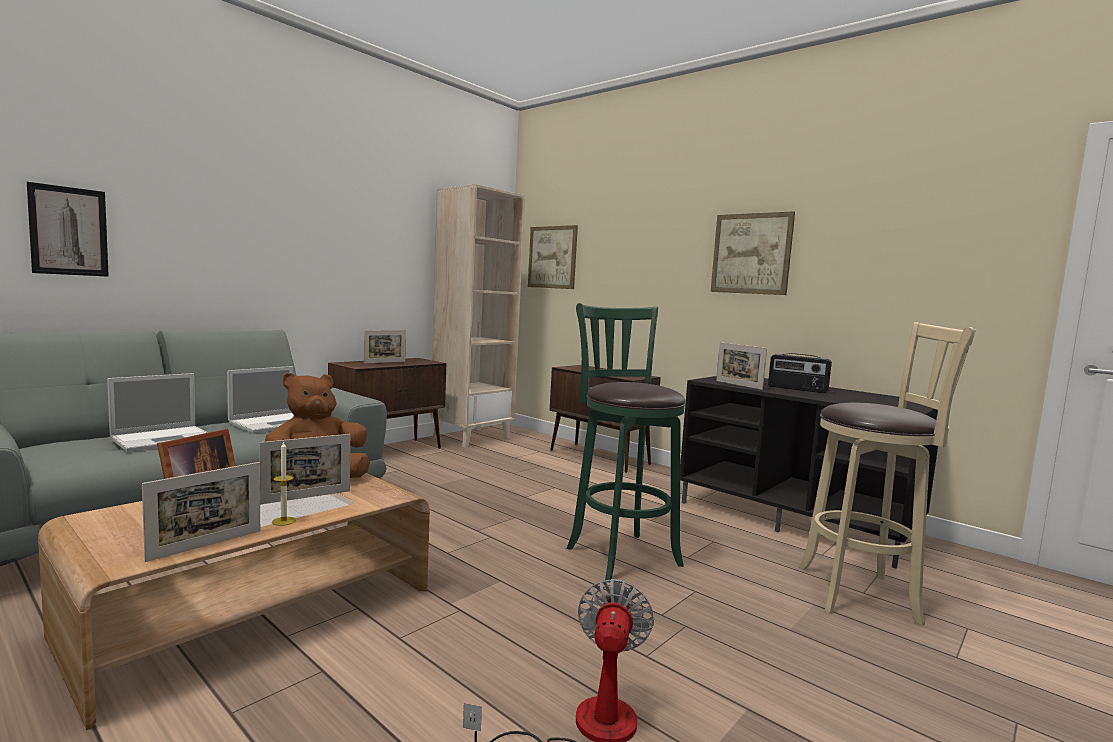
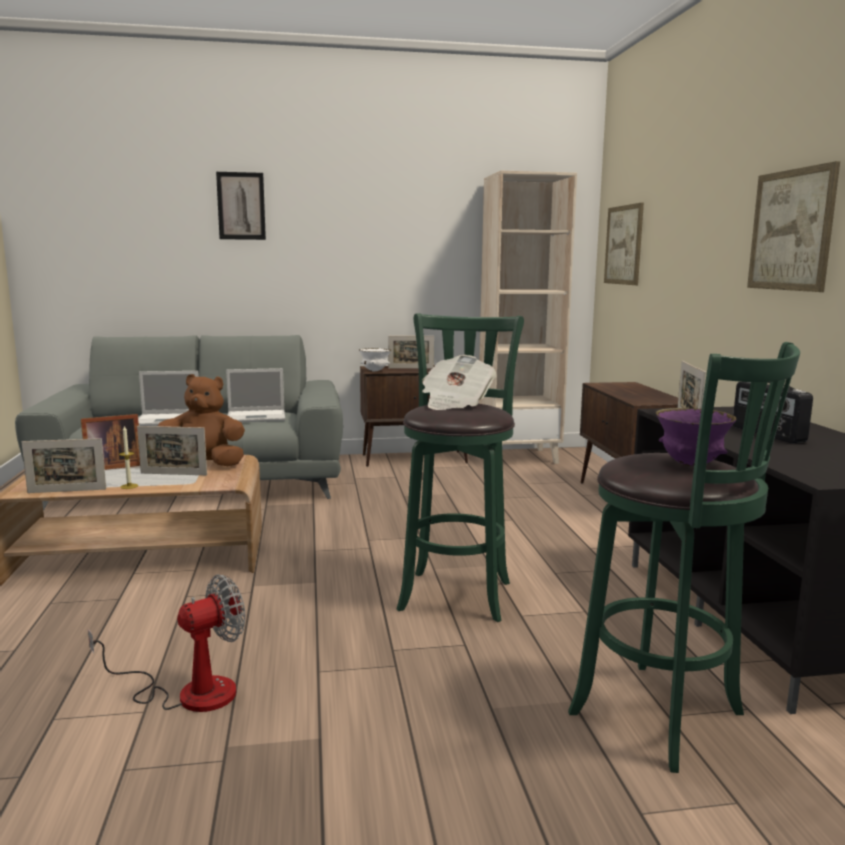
camera: 40 degrees right, 5 degrees up
(69, 231) = (153, 259): picture -> picture (241, 206)
(360, 366) = (375, 371): none -> white bowl
(623, 383) = (455, 403): none -> newspaper
(864, 594) = (664, 717): beige stool -> green stool
(888, 407) = (691, 465): none -> purple bowl

